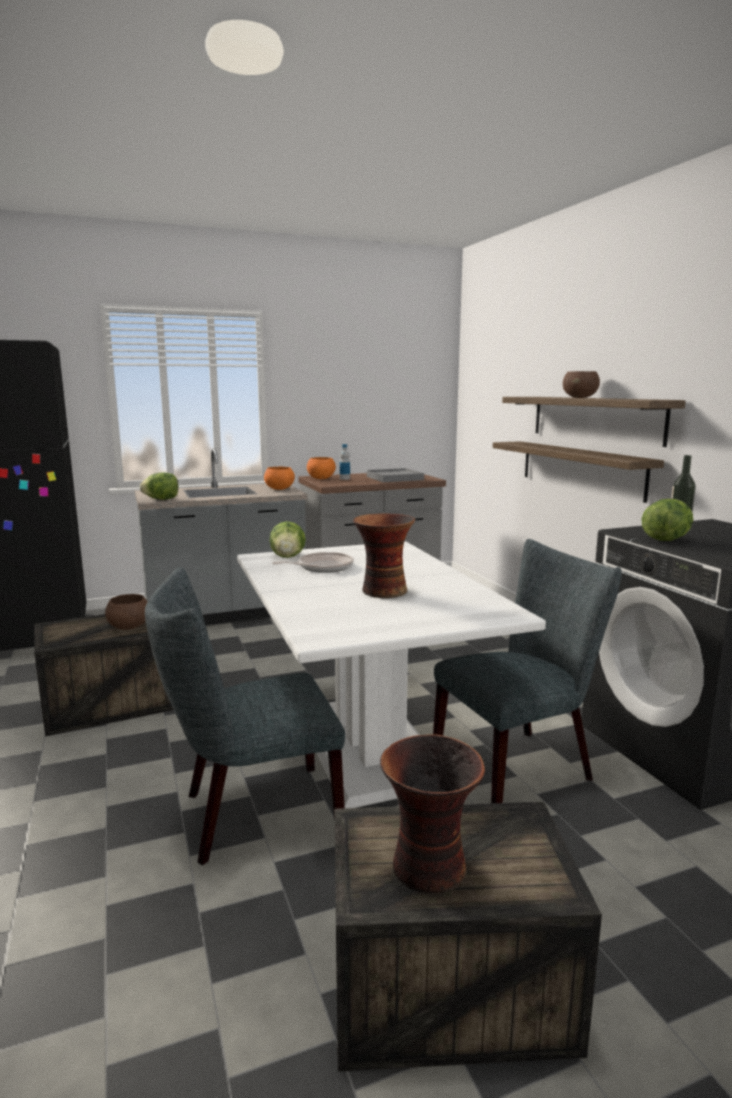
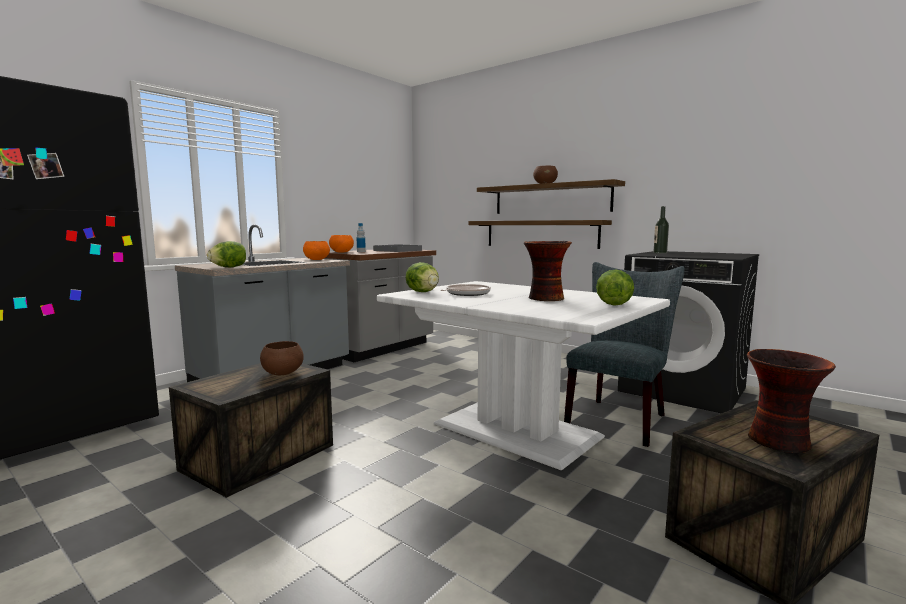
camera: 30 degrees left, 5 degrees down
(251, 815) = (505, 494): grey chair -> none
(666, 539) = (672, 255): lettuce -> lettuce (614, 304)

